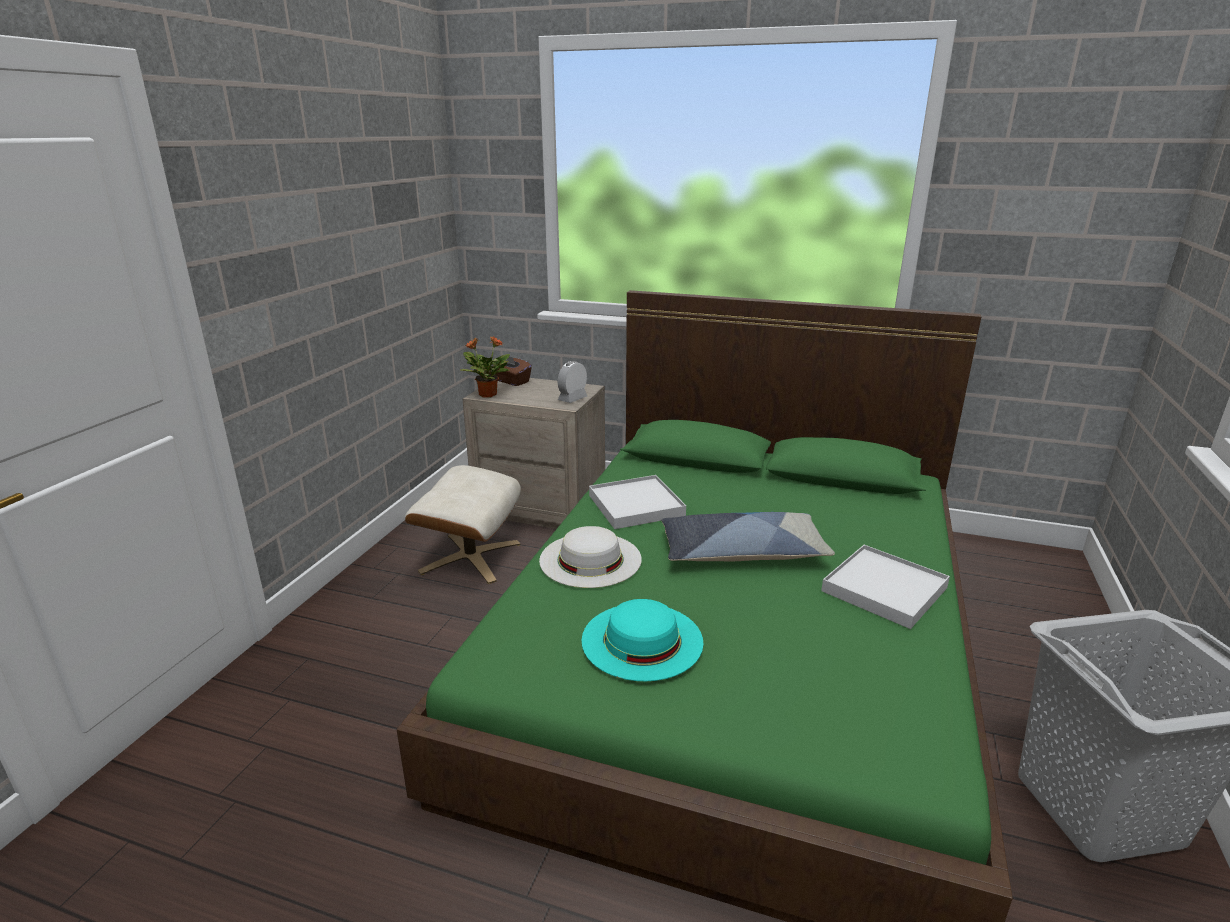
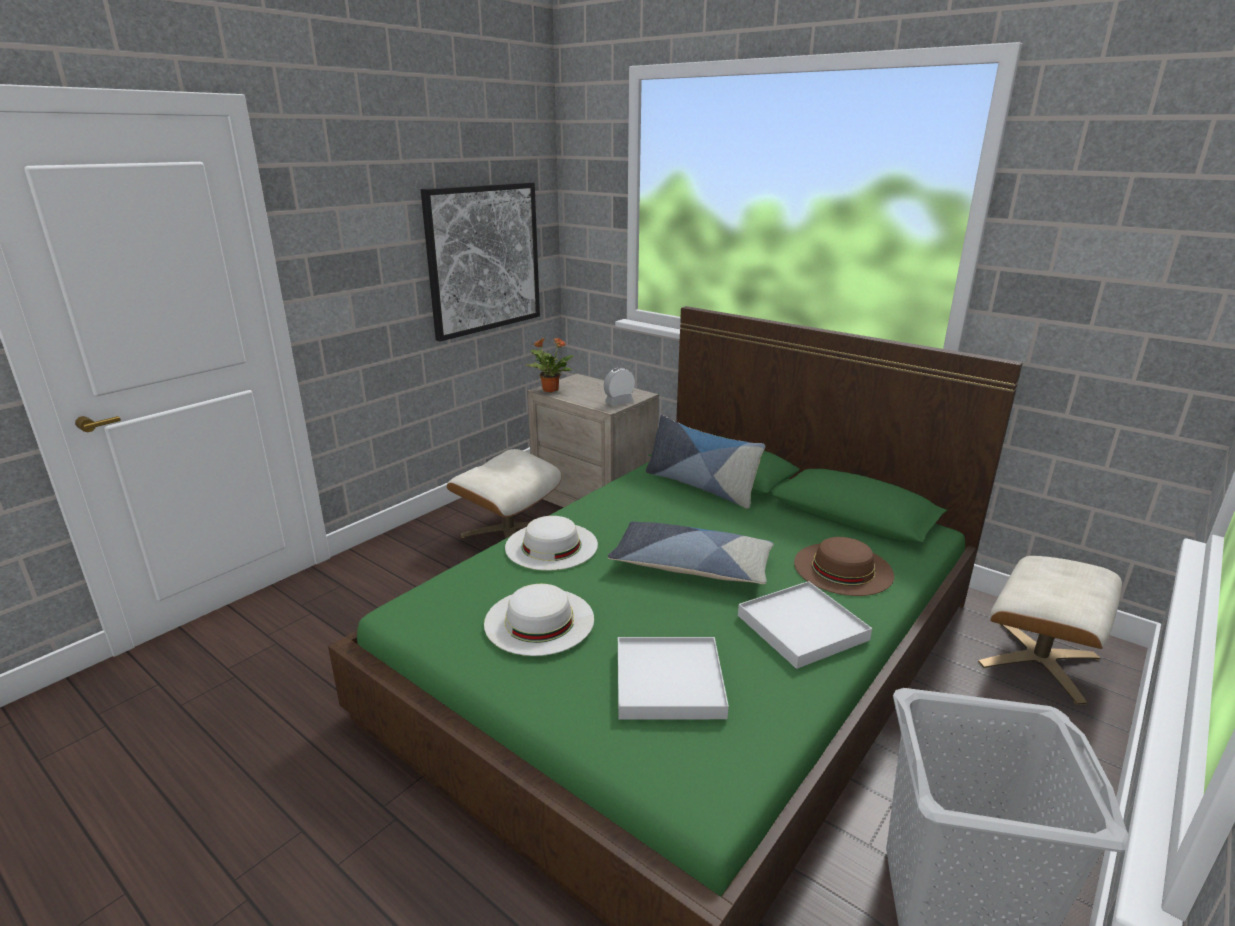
camera: 20 degrees right, 0 degrees up
(393, 254) = (484, 259): none -> picture
(512, 381) = (580, 381): brown tissue box -> none
(635, 505) = (629, 507): white tray -> white tray (668, 681)
(642, 640) = (539, 620): turquoise hat -> white hat
(687, 473) = (700, 486): none -> pillow
(873, 527) = (843, 568): none -> brown hat
(1018, 579) = (1040, 661): none -> beige ottoman

